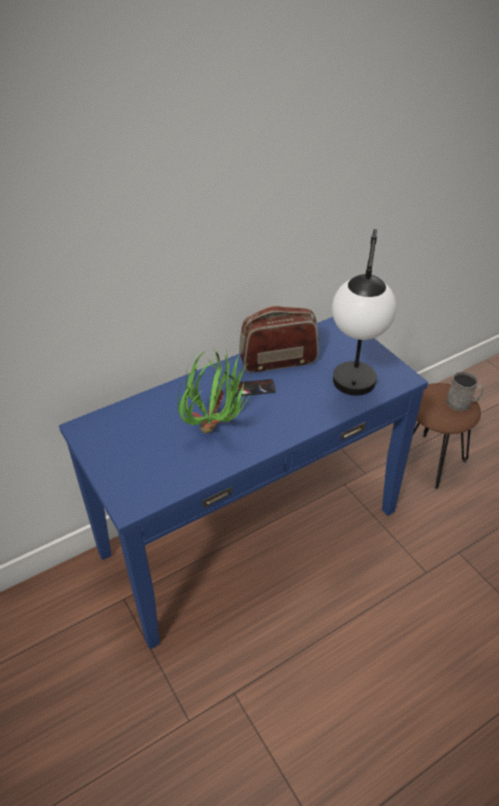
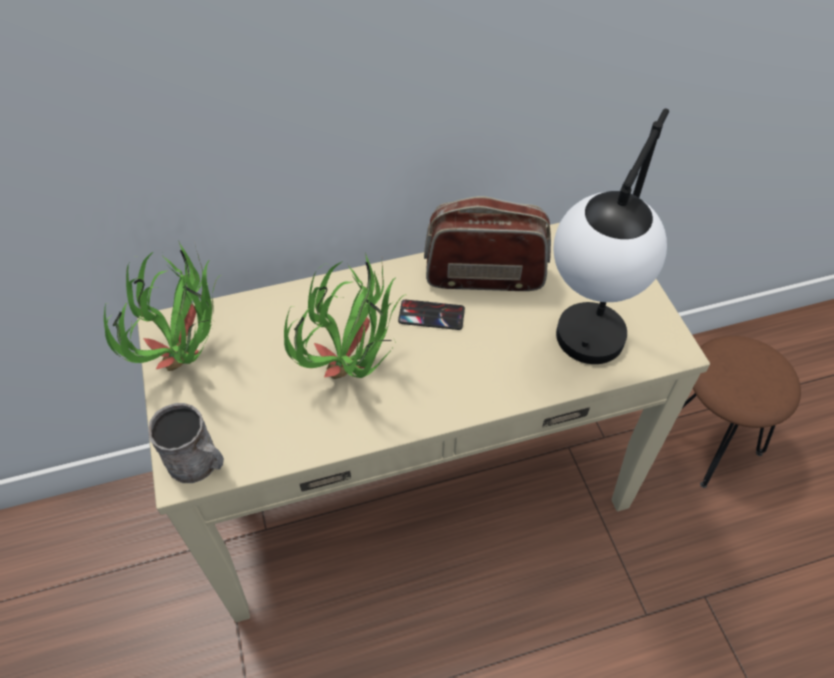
camera: 15 degrees right, 10 degrees up
(107, 442) = (191, 359): none -> potted plant
(249, 531) = (416, 485): blue console table -> beige console table
(462, 403) = (773, 381): grey mug -> grey mug (199, 463)

